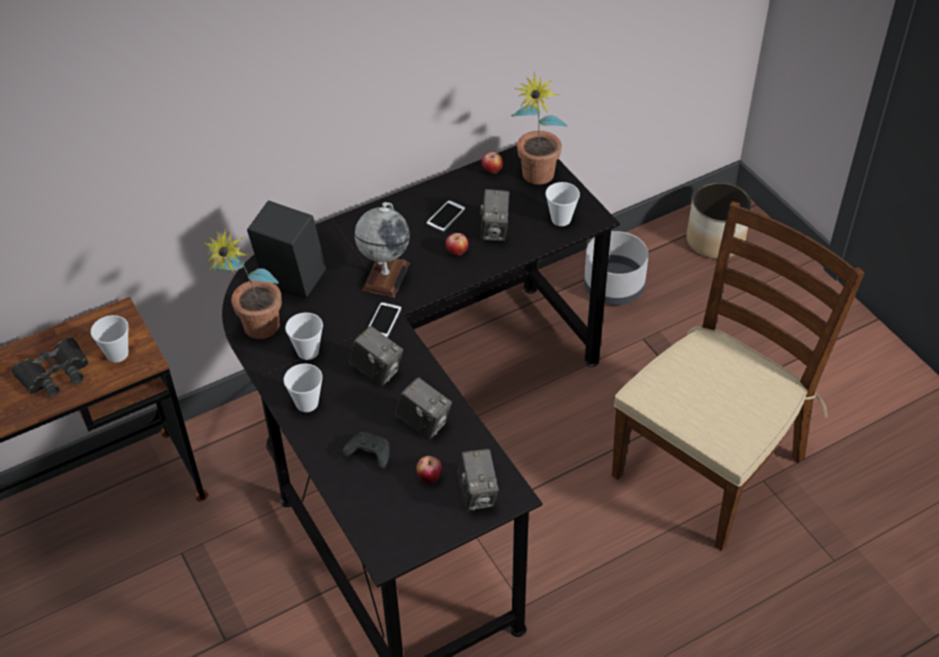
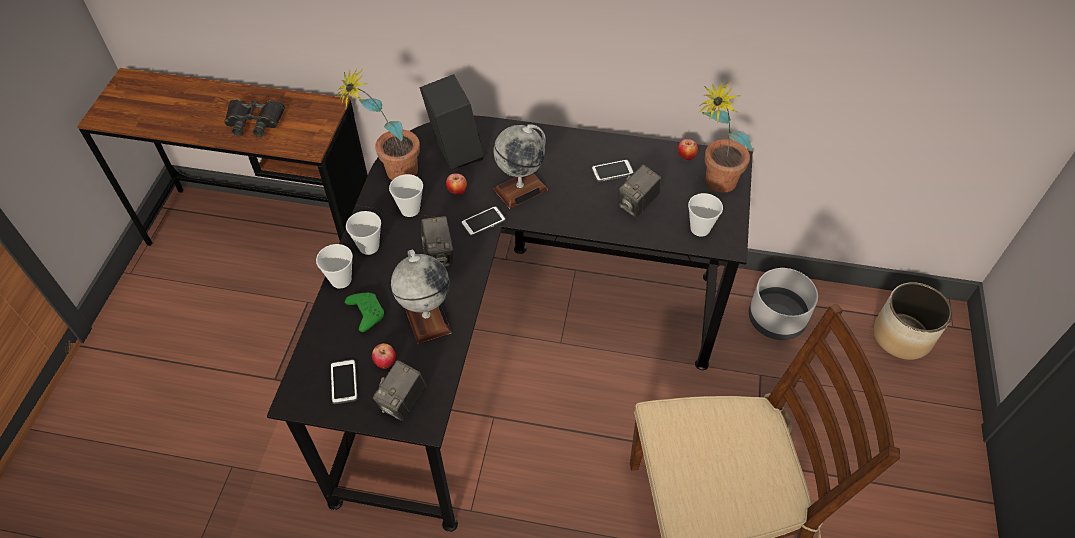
camera: 40 degrees right, 5 degrees up
(117, 354) = (301, 132): cup -> cup (341, 280)
(368, 454) = (366, 313): black game controller -> green game controller
(412, 515) = (344, 382): none -> phone
(424, 423) = (427, 318): camera -> globe
(457, 253) = (590, 204): apple -> apple (457, 192)

